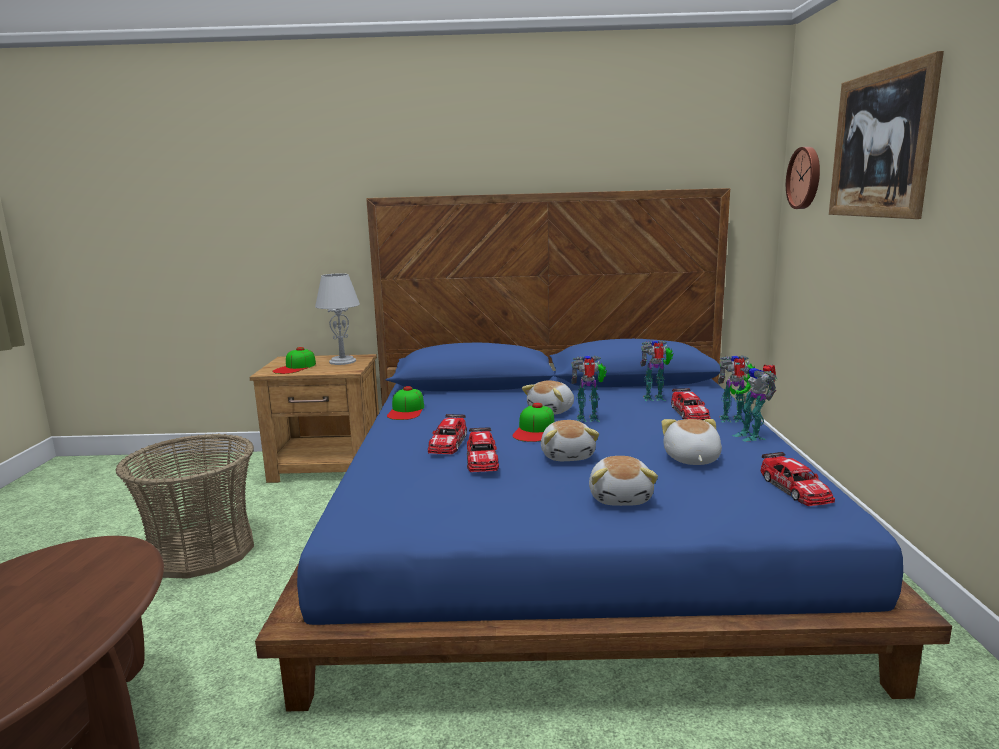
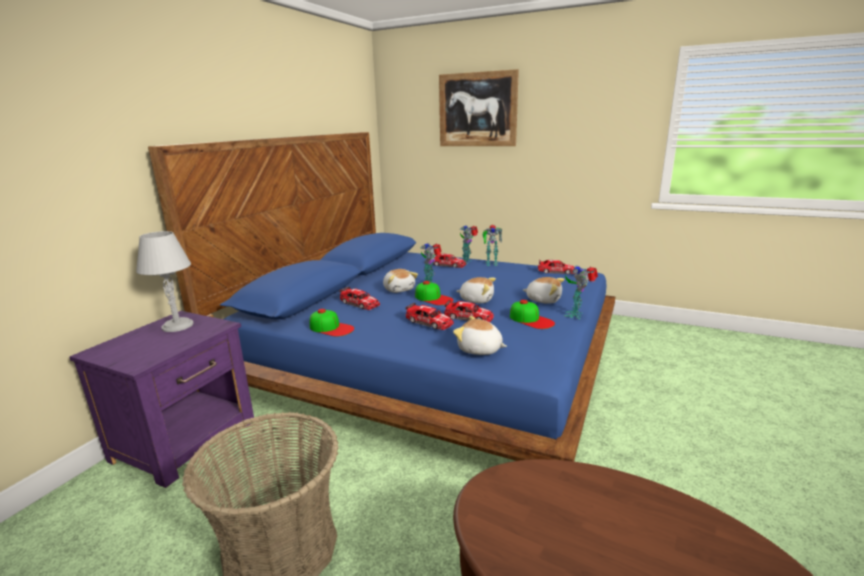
camera: 65 degrees left, 5 degrees up
(295, 367) = (150, 349): cap -> cap (531, 320)
(328, 466) = (187, 439): brown nightstand -> purple nightstand
(483, 405) = (359, 303): none -> toy car
(655, 399) = (415, 266): toy robot -> toy robot (576, 314)
(691, 459) = (508, 278): plush toy -> plush toy (479, 350)
(805, 178) = (407, 126): wall clock -> none

